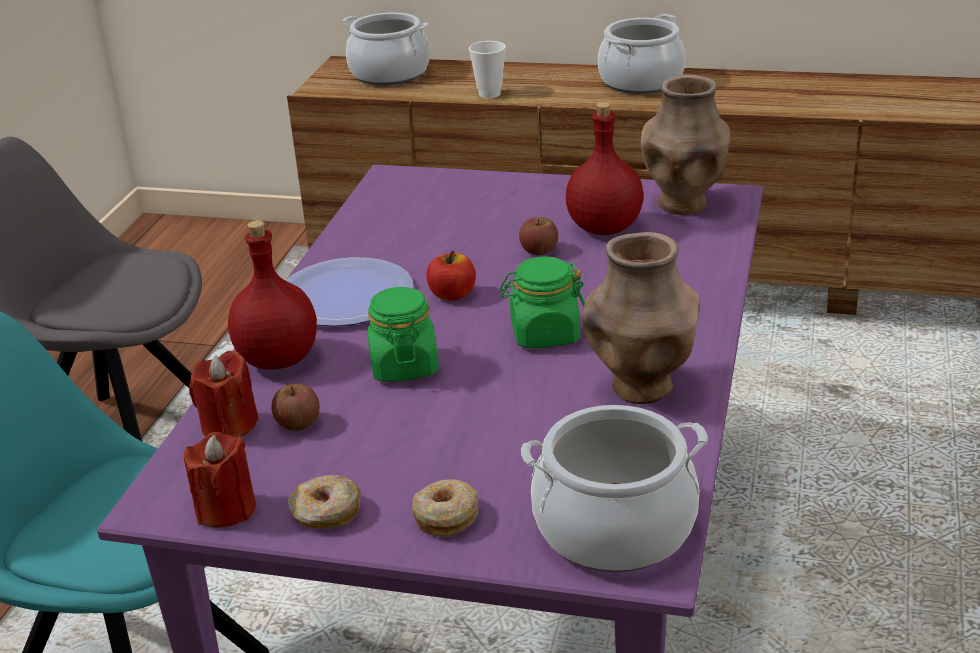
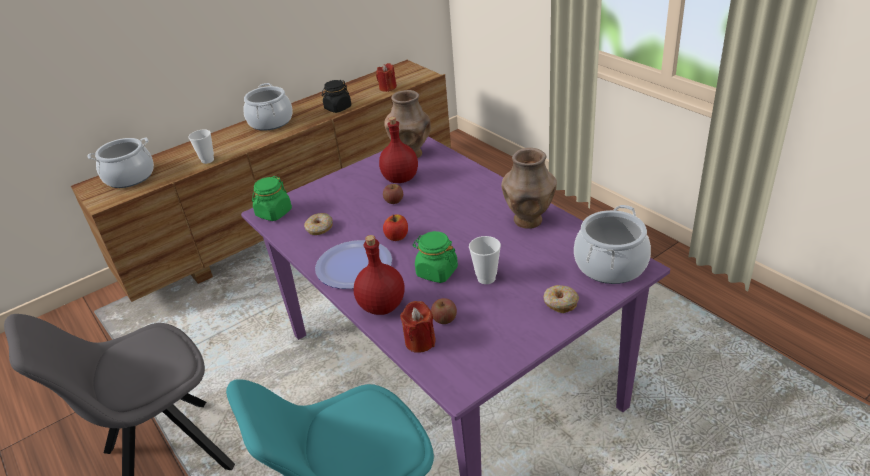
camera: 50 degrees left, 5 degrees up
(226, 509) = (487, 365): red candle -> red candle (387, 88)
(325, 513) = (522, 335): donut -> donut (319, 228)
(435, 416) = (486, 278): none -> cup
(544, 334) = (461, 226): green jar -> green jar (274, 213)
(756, 103) = (338, 108): none -> black jar

